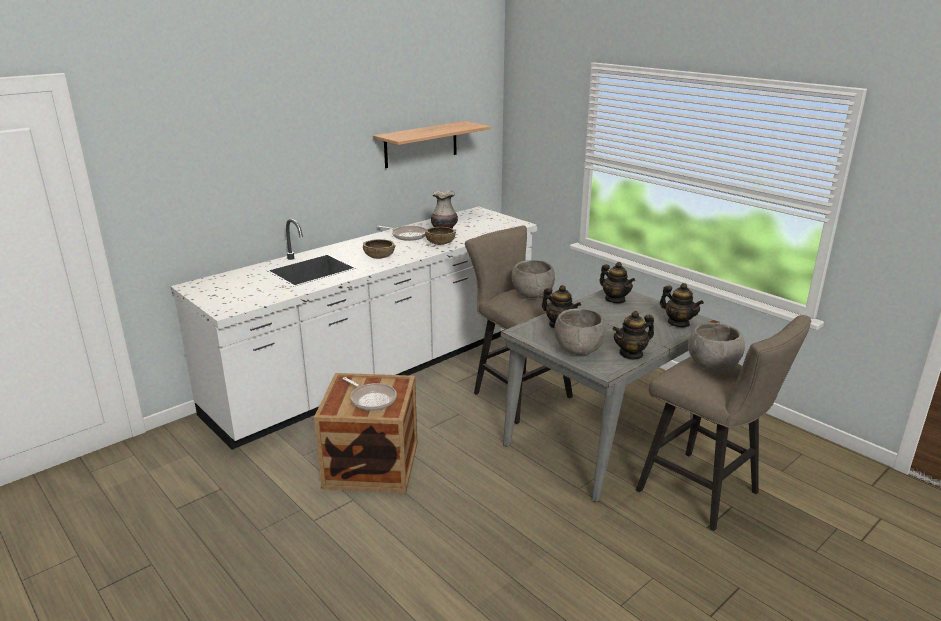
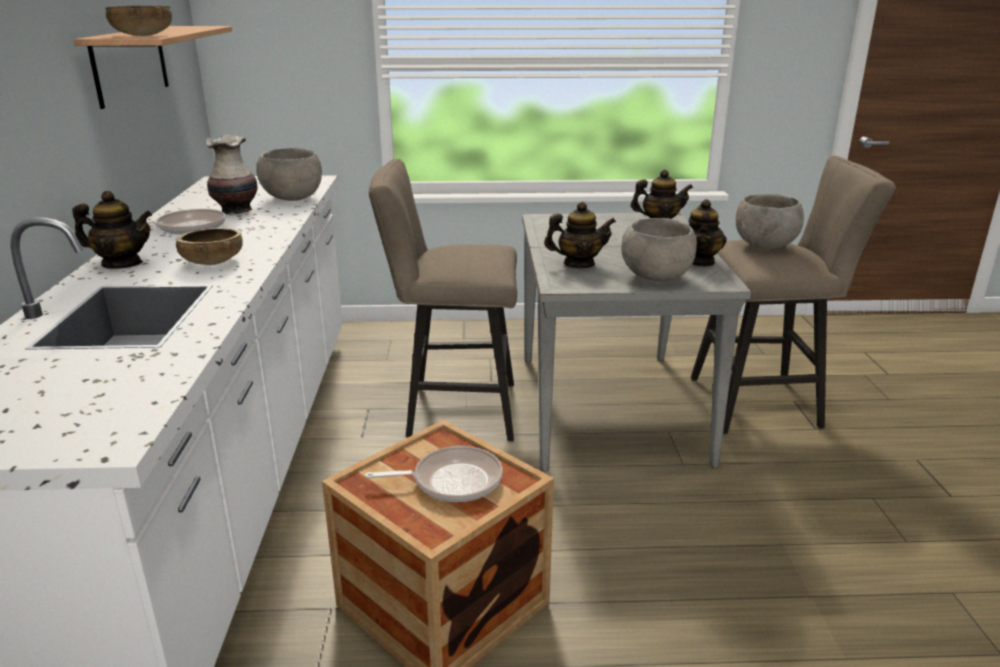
camera: 50 degrees left, 0 degrees up
(440, 243) = (265, 222): brown bowl -> brown bowl (143, 35)
(532, 295) = (469, 251): grey bowl -> grey bowl (292, 199)
(615, 300) = (560, 225): teapot -> teapot (122, 264)

